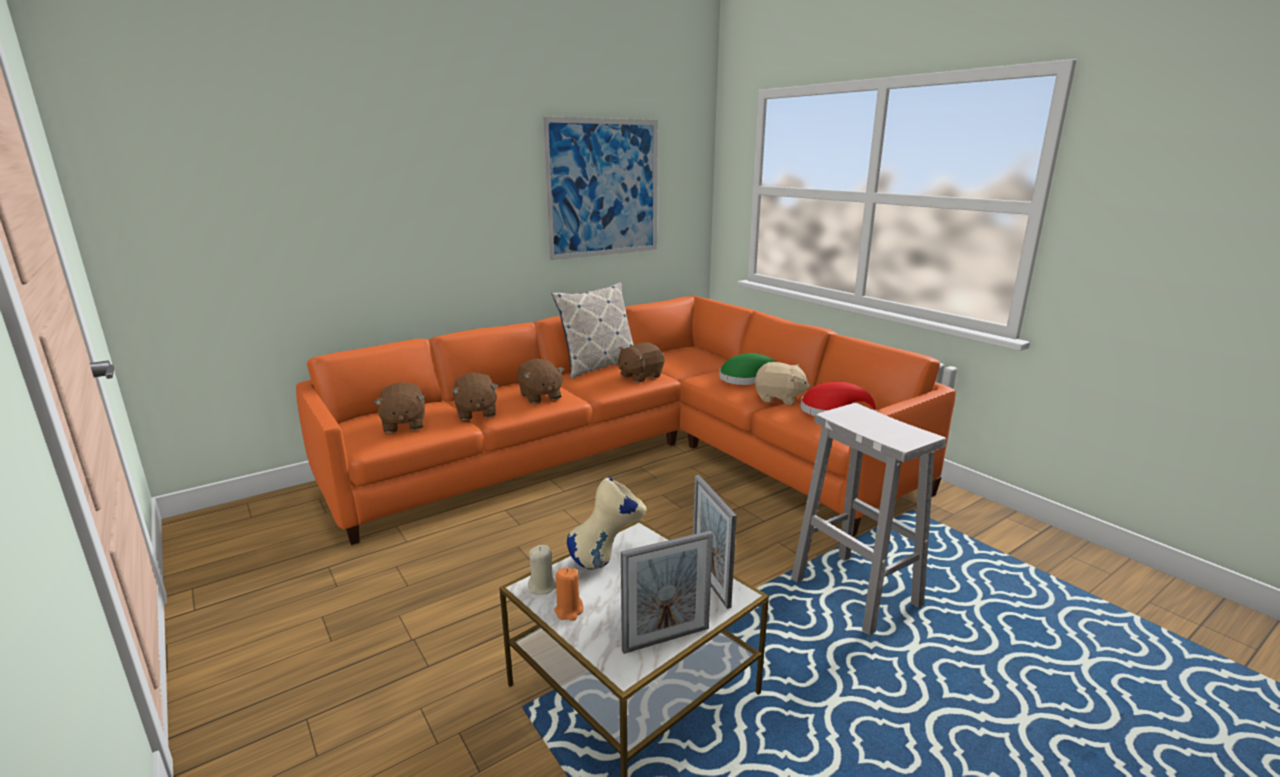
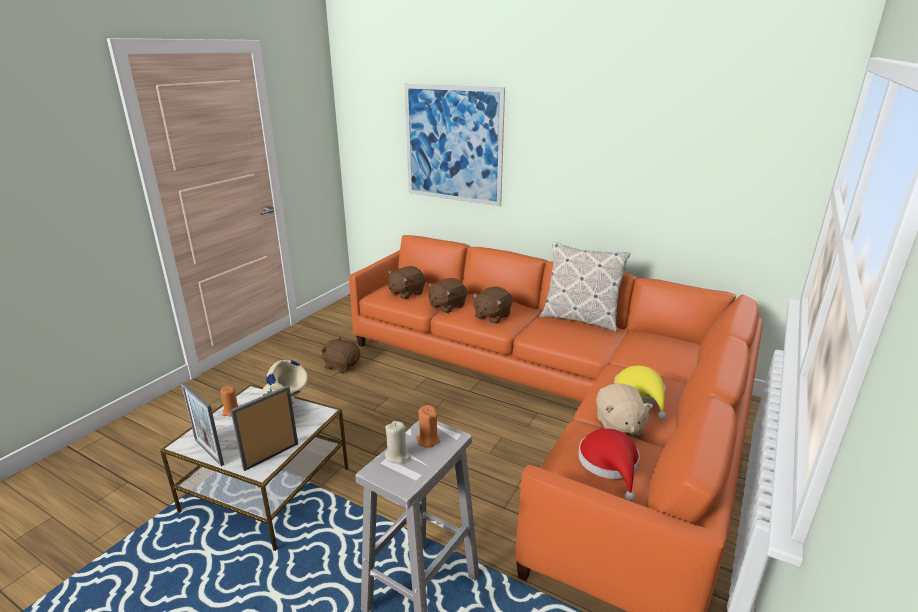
camera: 65 degrees right, 5 degrees up
(542, 586) = (253, 396): beige candle -> beige candle (397, 456)
(603, 188) = (660, 158): picture -> picture (453, 144)
(640, 376) = (582, 341): brown plush toy -> brown plush toy (341, 365)
(746, 379) = (641, 394): green hat -> yellow hat
(858, 418) = (428, 440): none -> orange candle

